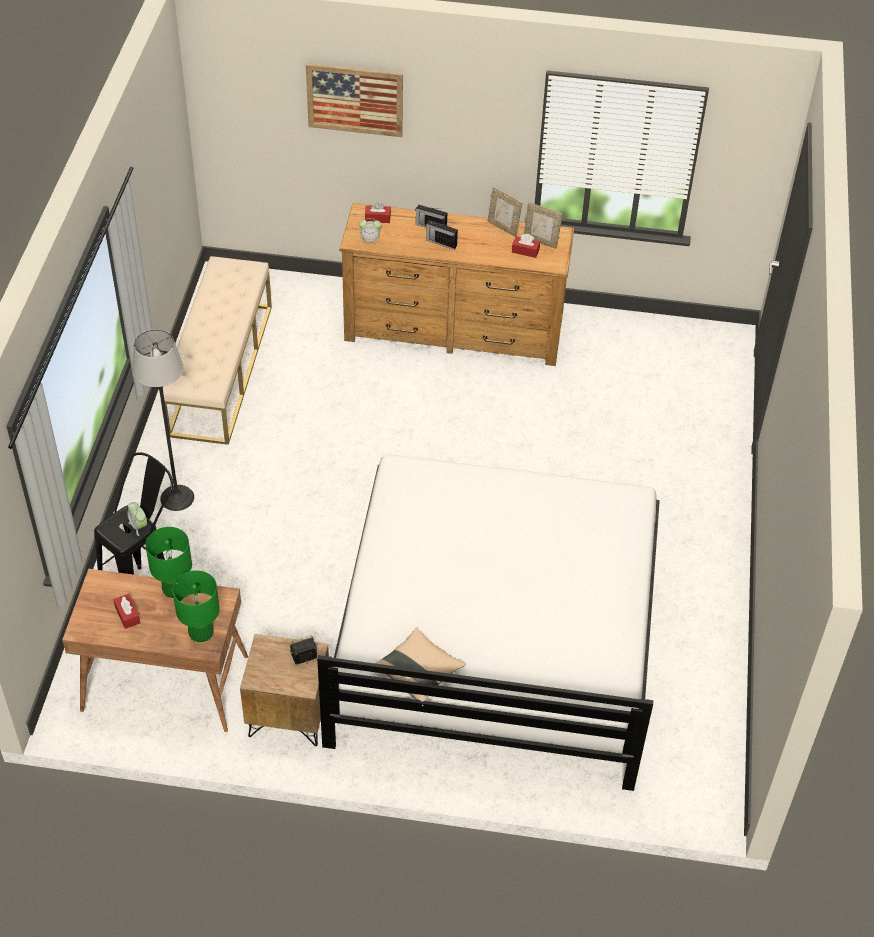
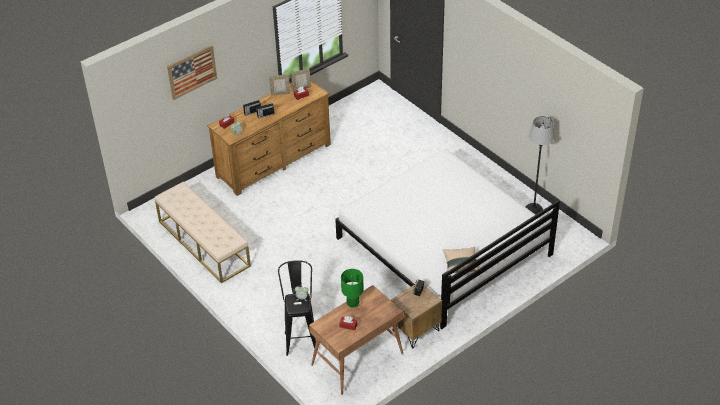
camera: 45 degrees left, 5 degrees down
(177, 498) = (261, 299): floor lamp -> floor lamp (534, 209)
(201, 636) = (384, 309): green table lamp -> none

